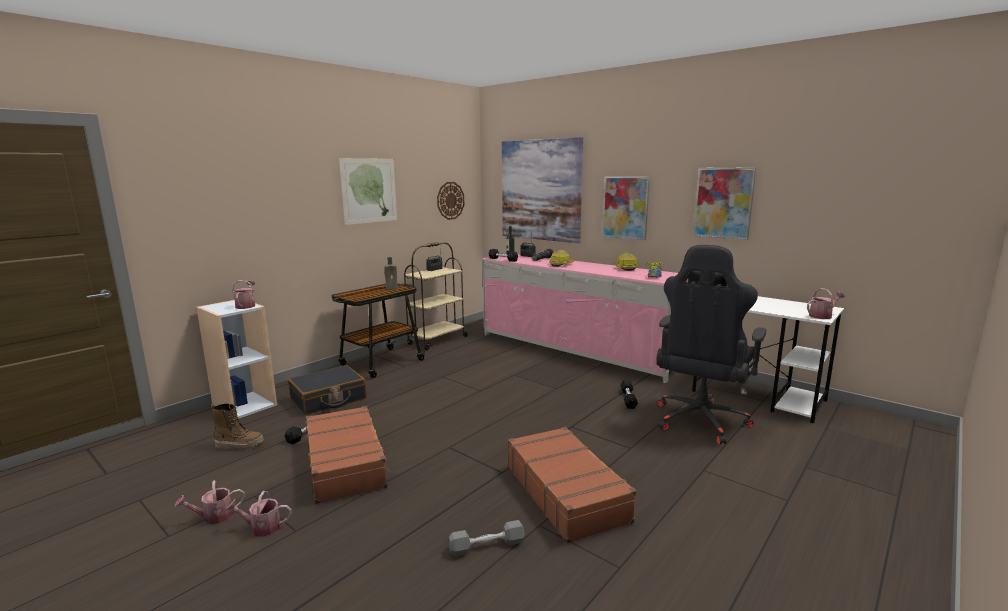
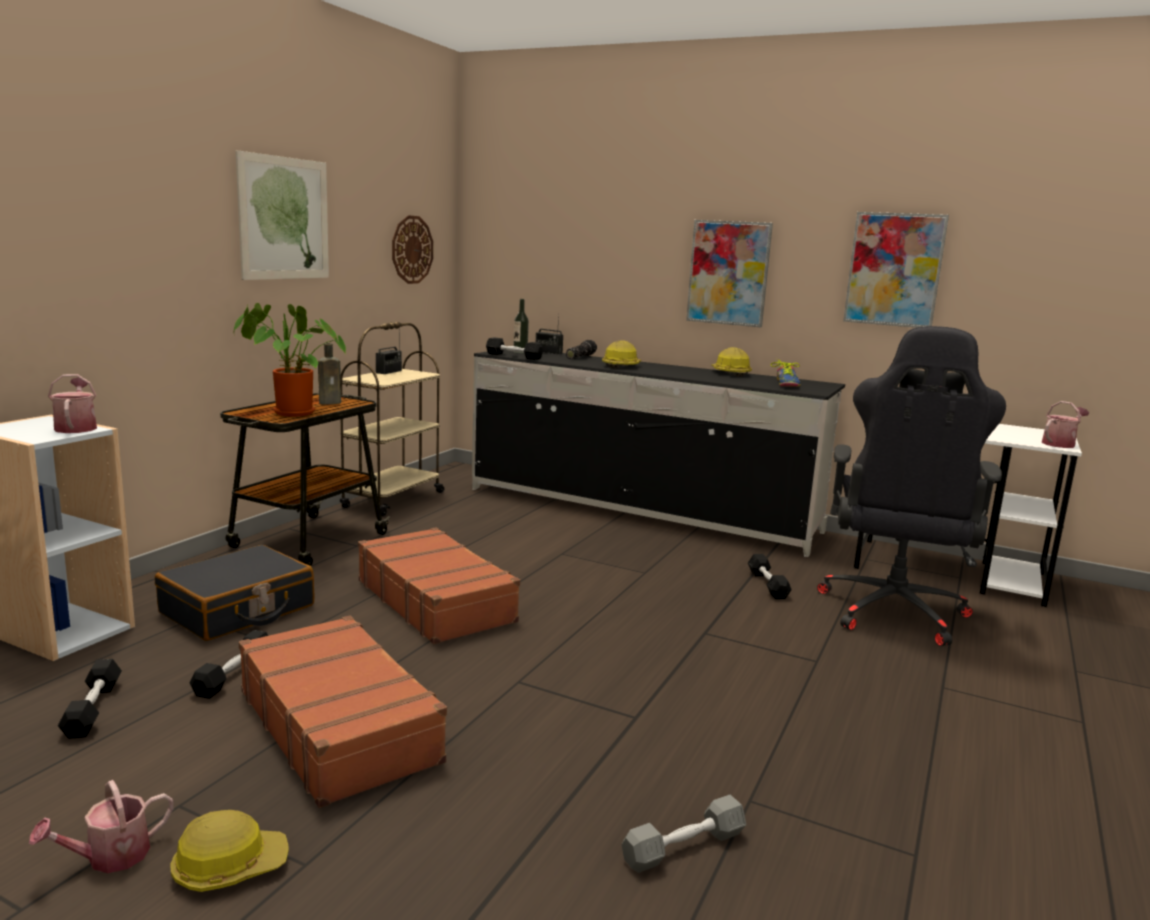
camera: 15 degrees left, 0 degrees up
(239, 445) = (93, 709): boot -> black dumbbell
(262, 527) = (229, 866): watering can -> hard hat
(365, 295) = (289, 413): none -> potted plant
(540, 190) = (574, 239): picture -> none
(566, 493) = (761, 742): brown suitcase -> brown suitcase (436, 601)
(575, 349) = (639, 509): pink cabinet -> black cabinet

